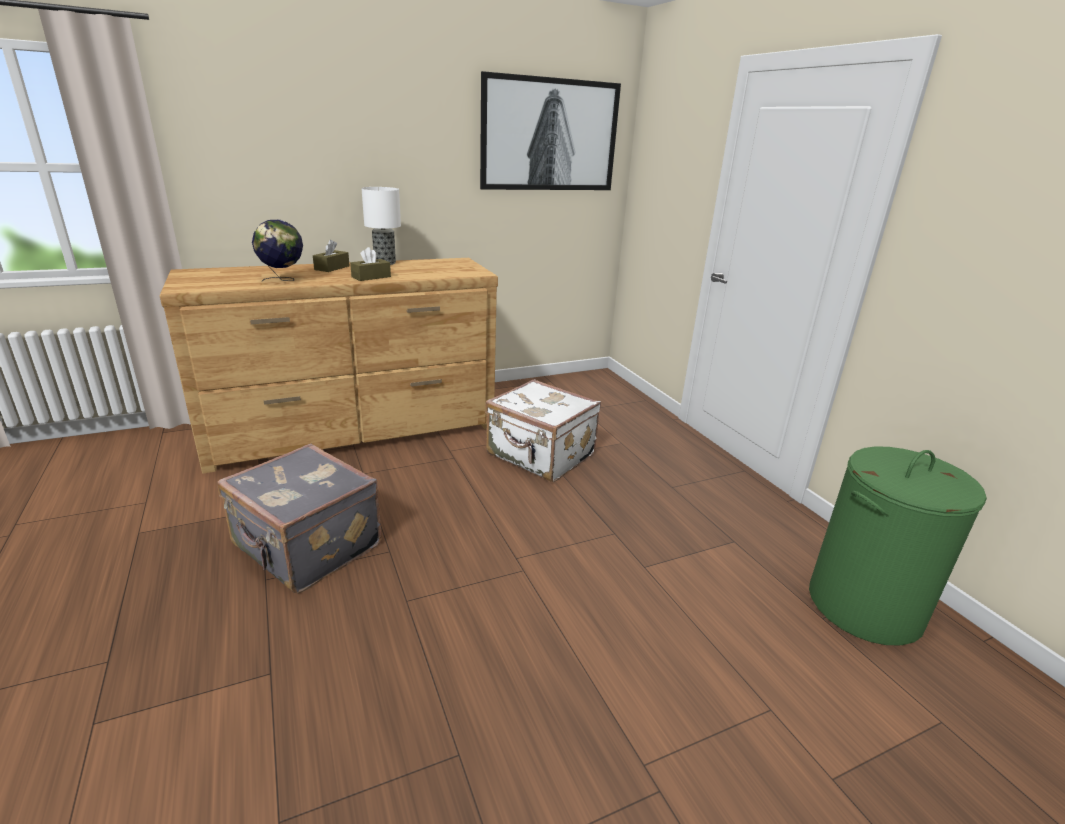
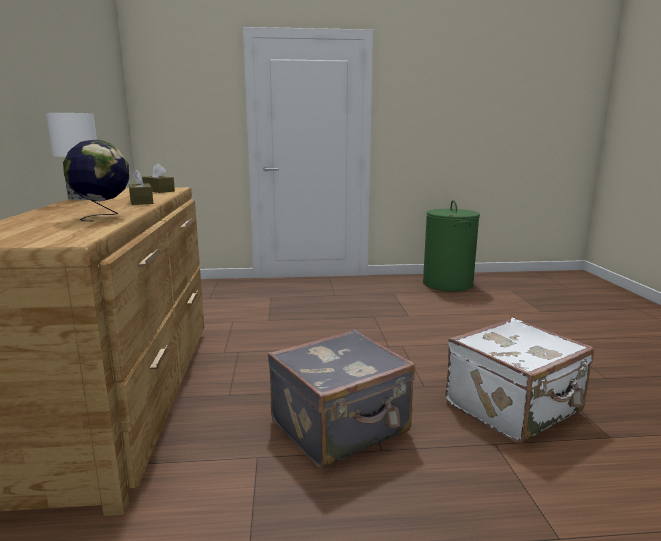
camera: 70 degrees left, 10 degrees down
(332, 268) = (71, 207): brown tissue box -> brown tissue box (159, 191)
(540, 456) = (265, 322): white suitcase -> white suitcase (515, 408)
(550, 135) = (98, 73): picture -> none

